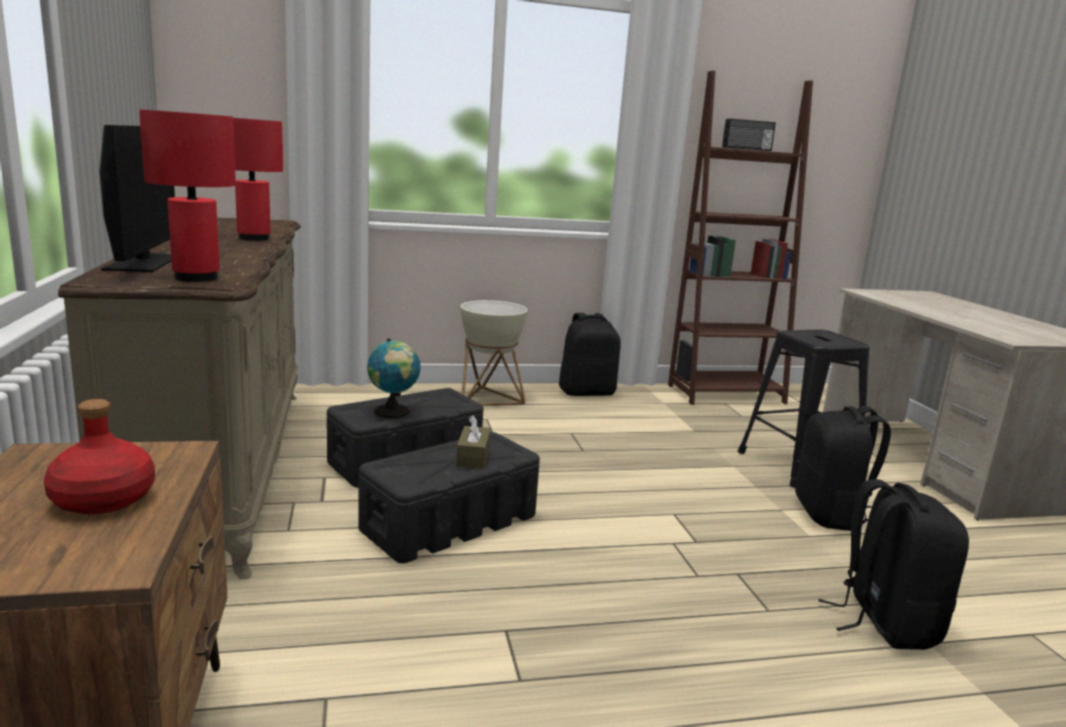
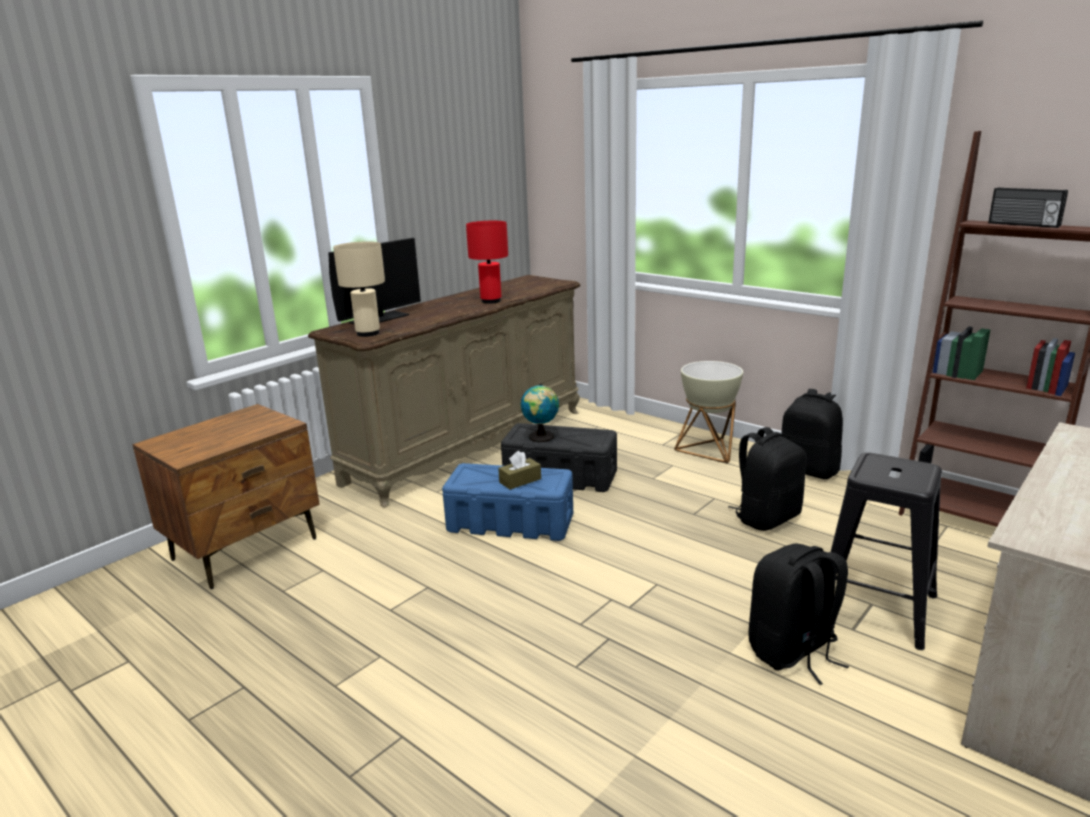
camera: 55 degrees right, 5 degrees up
(103, 500) = (229, 435): red bottle -> none
(198, 278) = (368, 333): red table lamp -> beige table lamp
(451, 523) = (511, 522): black storage box -> blue storage box
(883, 622) = (636, 725): black backpack -> black backpack (766, 517)

